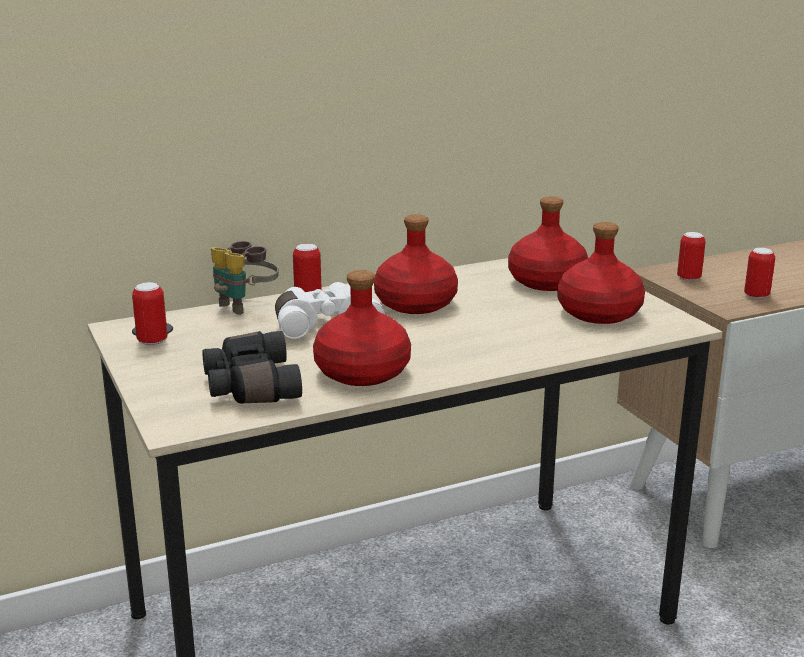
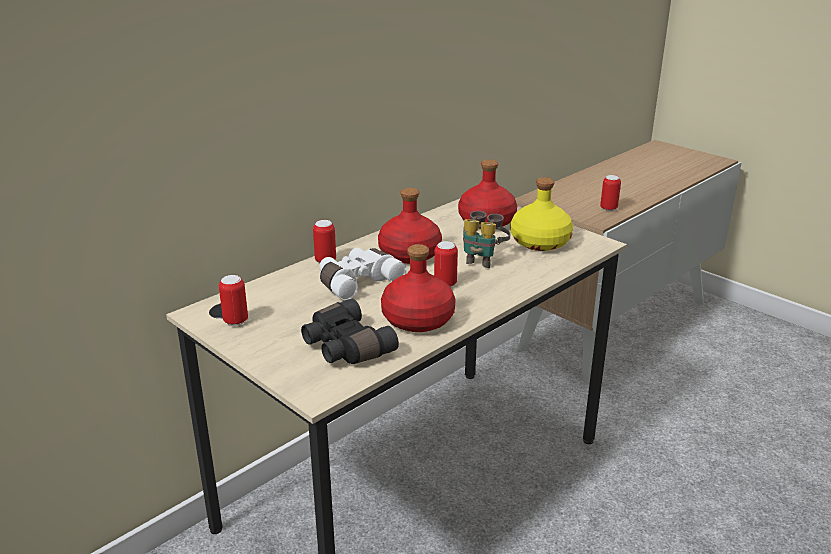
camera: 20 degrees left, 5 degrees up
(245, 305) = (282, 276): binoculars -> binoculars (482, 260)
(598, 313) = (539, 242): red bottle -> yellow bottle
(688, 278) = (557, 200): can -> can (445, 284)

